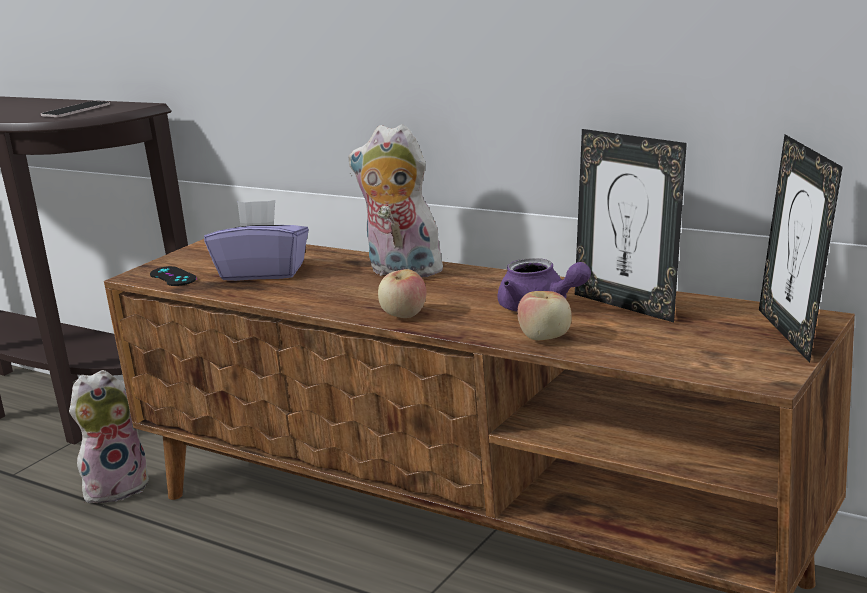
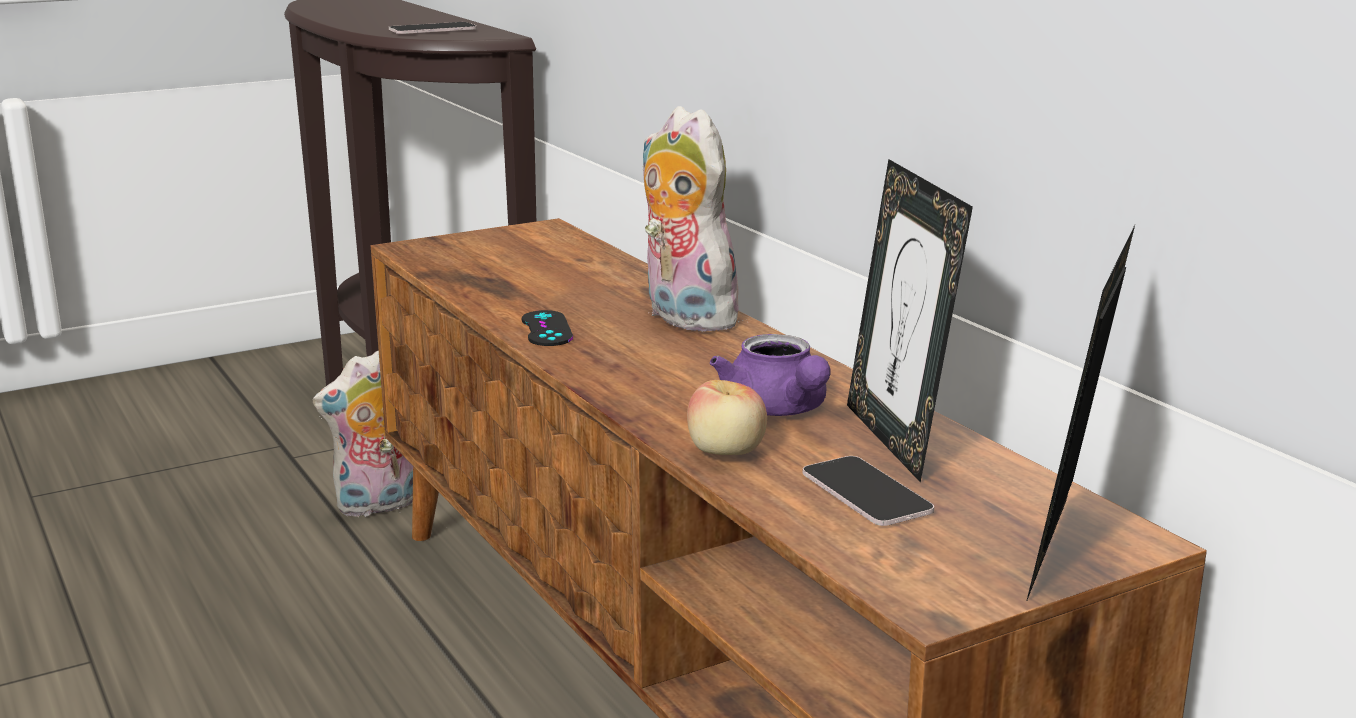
camera: 25 degrees right, 0 degrees up
(118, 487) = (376, 506): plush toy -> plush toy turned 150 degrees clockwise
(173, 277) = (439, 258): black game controller -> black game controller (546, 329)
(263, 272) = (535, 277): purple tissue box -> none
(404, 315) = (607, 372): apple -> none
(654, 336) = (866, 493): none -> phone

